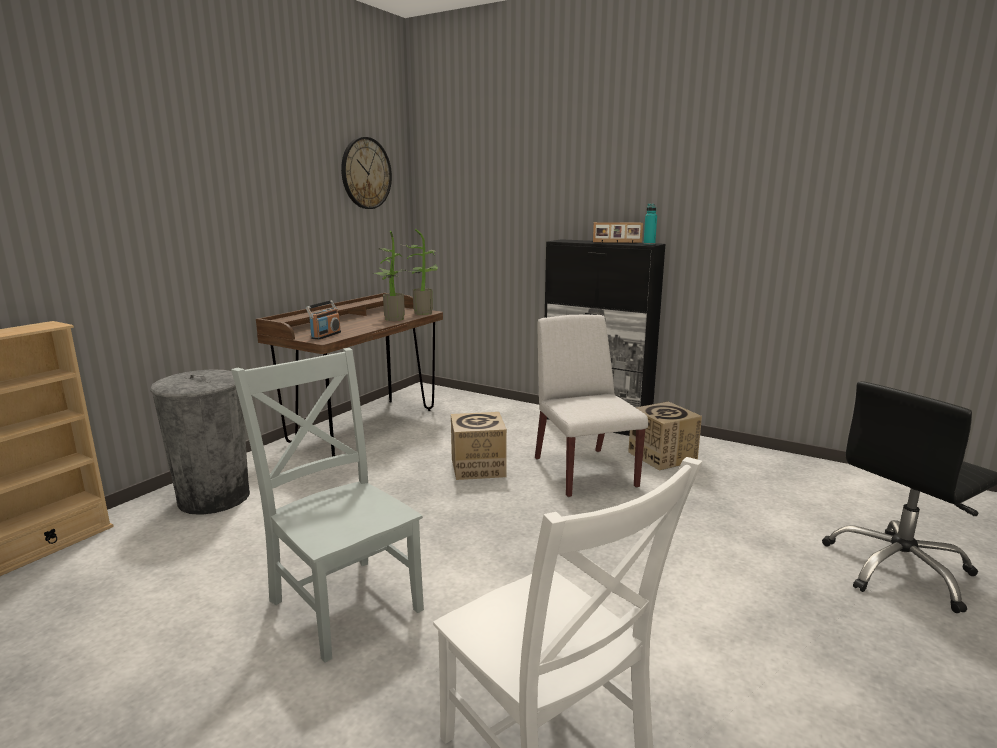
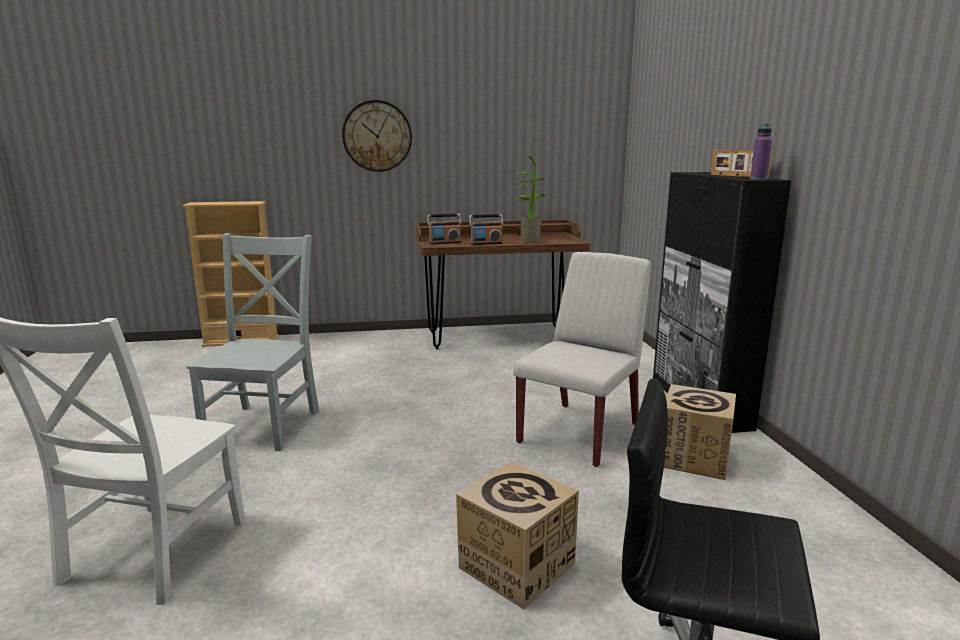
camera: 50 degrees right, 0 degrees up
(214, 498) = (335, 347): grey trash can -> none
(366, 173) = (561, 101): wall clock -> wall clock (377, 136)
(366, 328) = (486, 243): none -> radio
(423, 312) = (571, 241): potted plant -> none
(478, 467) = (505, 393): cardboard box -> cardboard box (516, 566)
(649, 244) = (758, 179): turquoise bottle -> purple bottle

